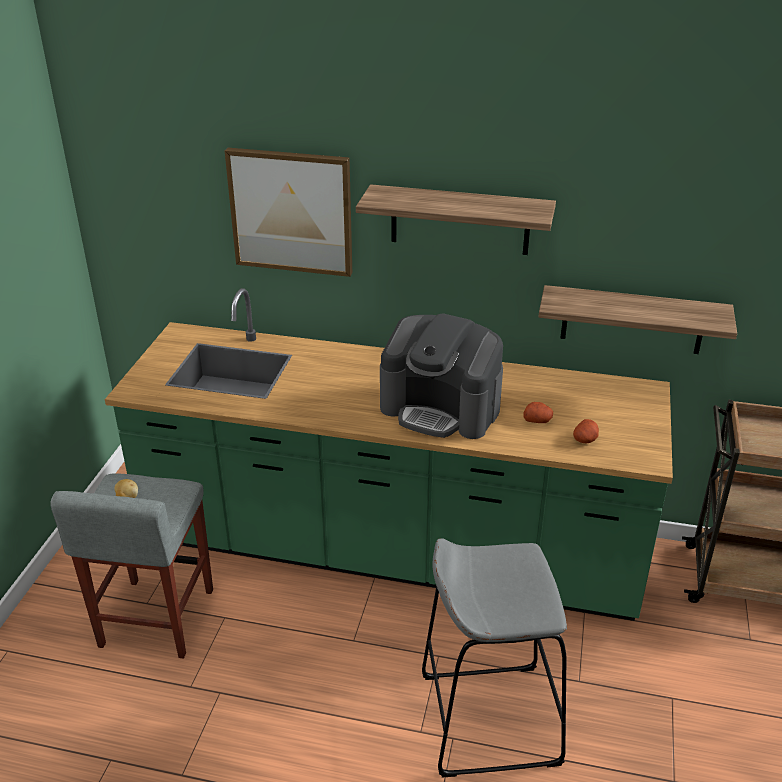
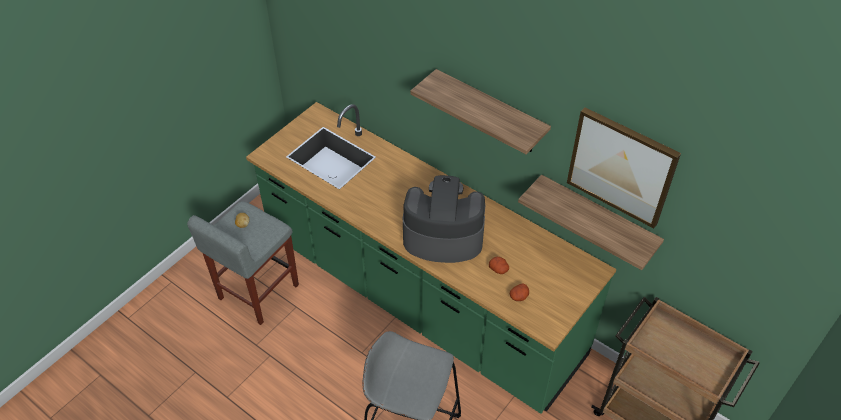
camera: 25 degrees right, 15 degrees up
(291, 211) = (389, 65): picture -> picture (621, 166)
(441, 408) = (442, 236): coffee machine -> coffee machine turned 135 degrees clockwise

